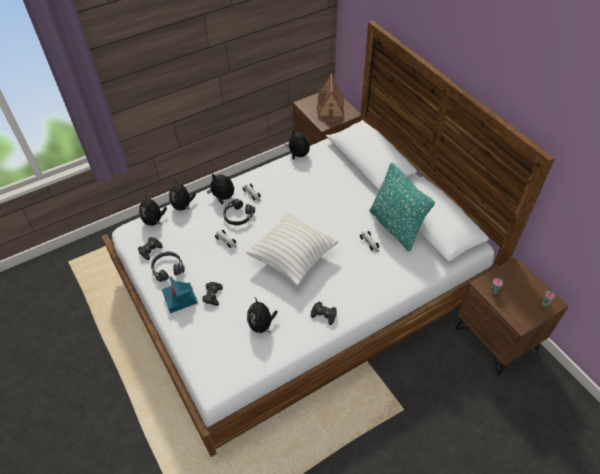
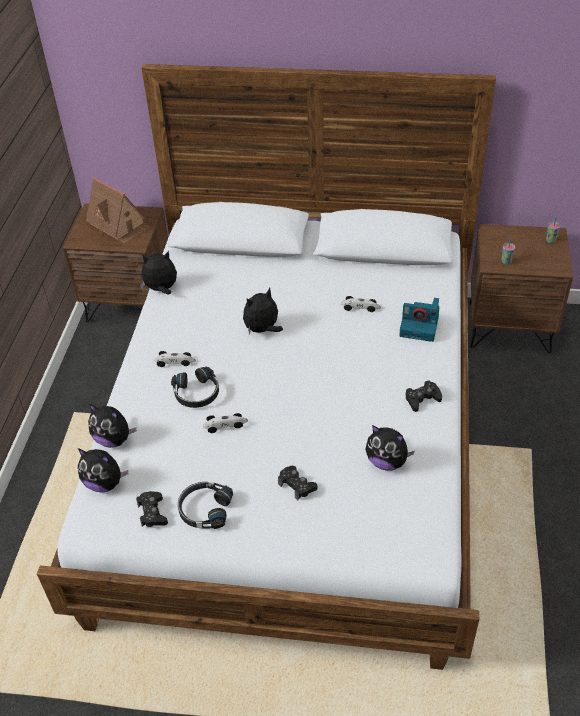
camera: 50 degrees left, 5 degrees down
(181, 299) = (269, 521): camera -> camera (420, 326)
(223, 198) = (147, 392): plush toy -> plush toy (262, 329)
(292, 258) = (316, 381): white pillow -> none
(395, 227) = (360, 276): turquoise pillow -> none

